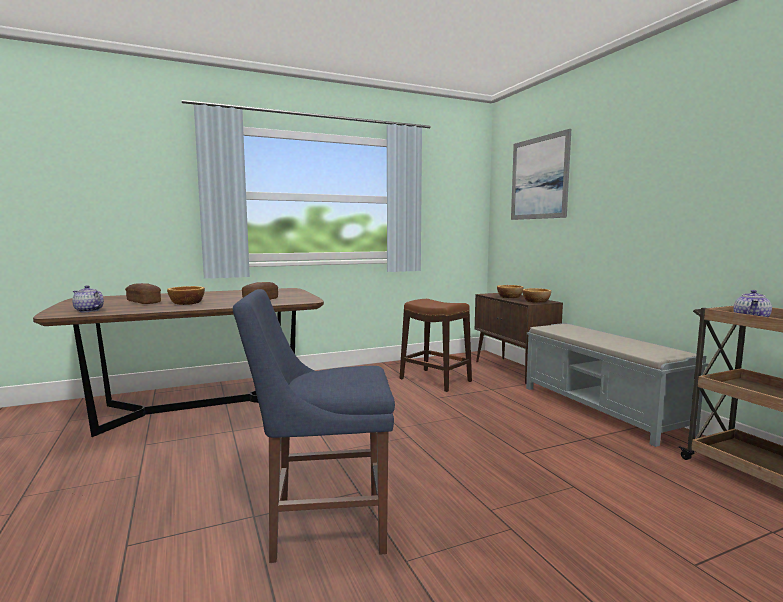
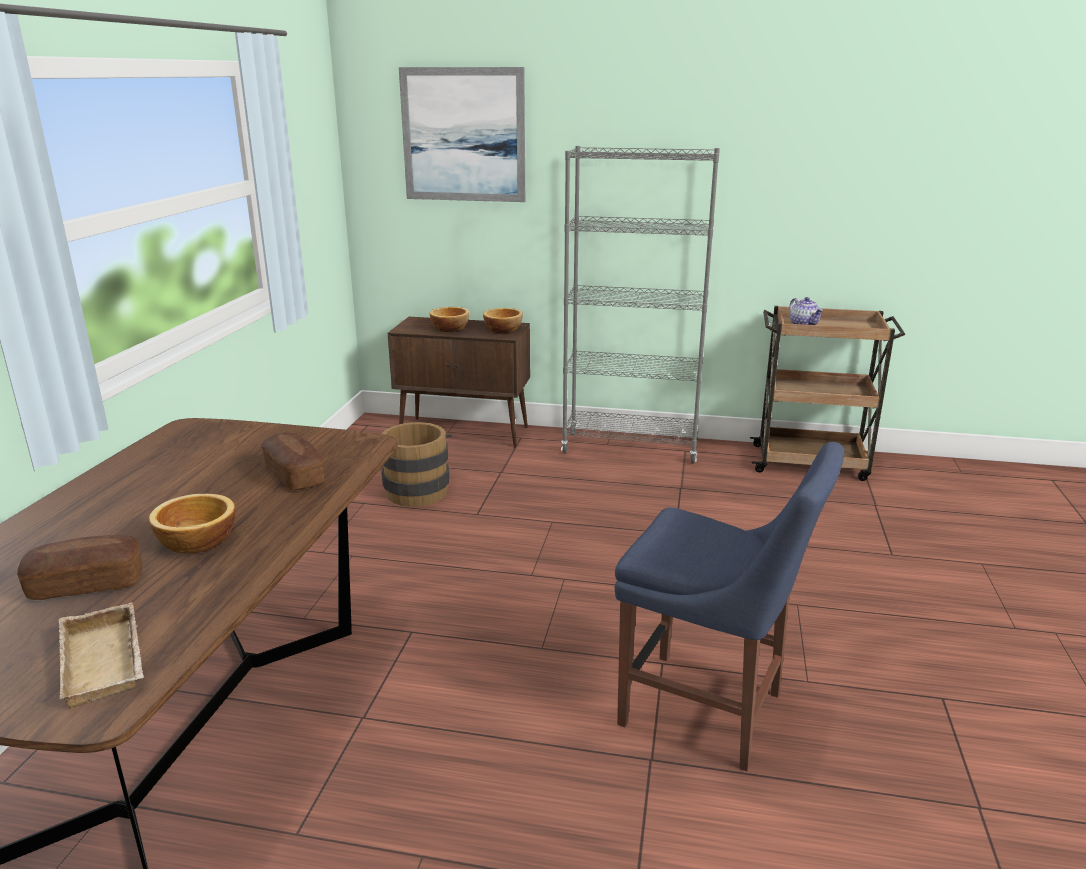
camera: 55 degrees left, 15 degrees up
(88, 311) = (107, 661): teapot -> beige tray
(321, 524) = (709, 712): blue chair -> blue chair turned 90 degrees counterclockwise
(435, 380) = (416, 489): brown stool -> brown bucket
(602, 409) = (630, 448): grey bench -> grey bookcase

